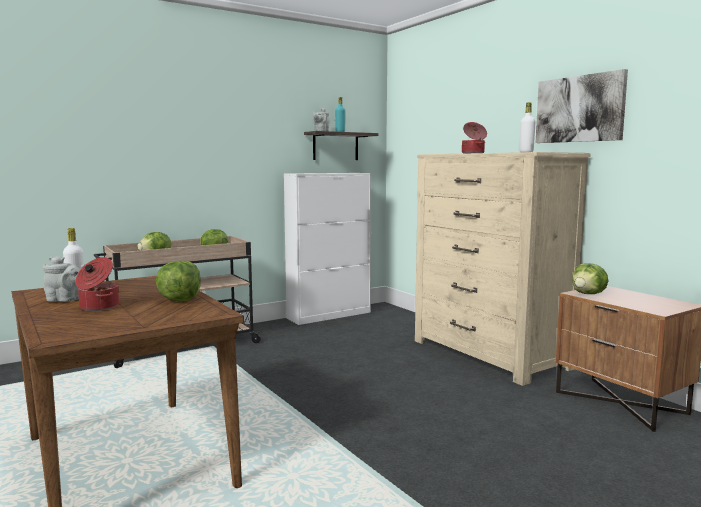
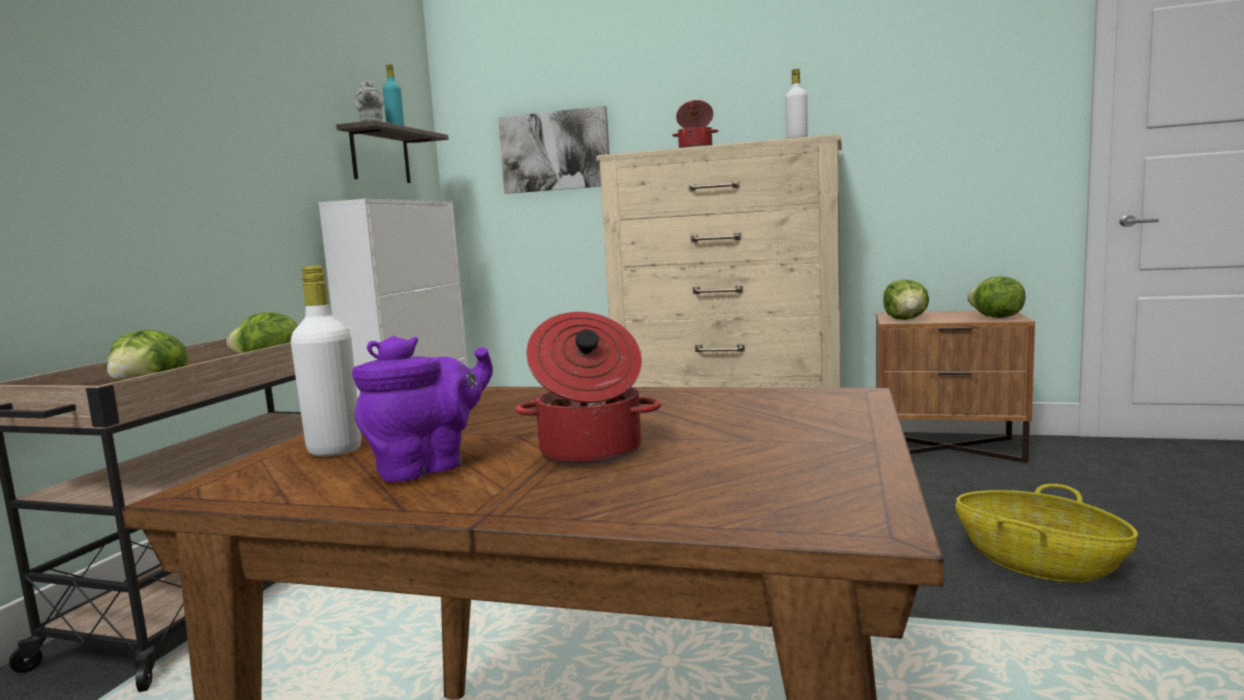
camera: 40 degrees left, 0 degrees up
(66, 300) = (427, 468): grey teapot -> purple teapot
(179, 300) = (678, 402): lettuce -> lettuce (996, 318)
(489, 474) = (1038, 563): none -> basket
(579, 109) = (816, 88): picture -> picture (555, 151)

